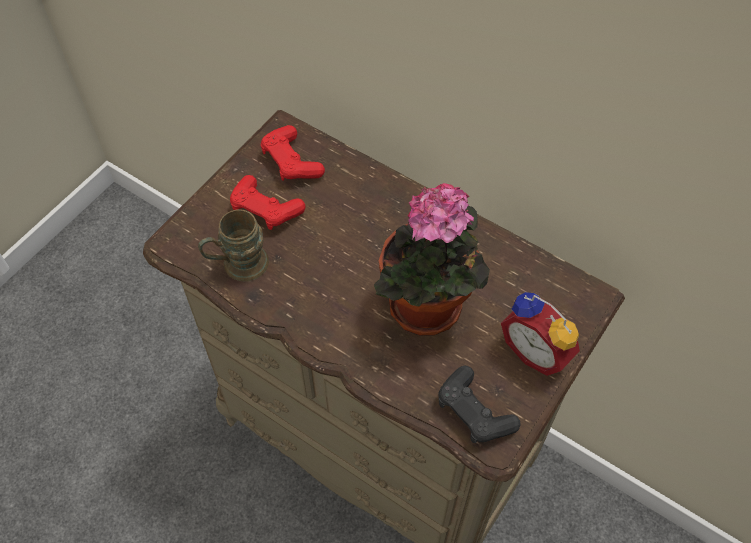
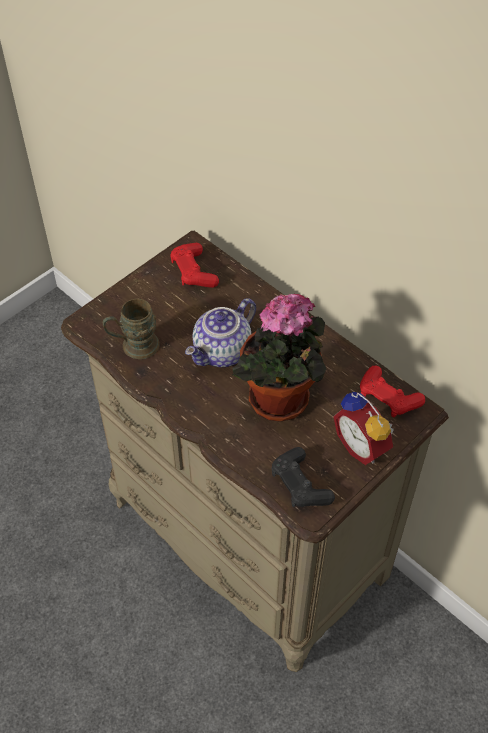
camera: 10 degrees right, 5 degrees down
(265, 209) = (165, 306): red game controller -> red game controller (388, 398)
(347, 258) = (223, 353): none -> teapot

